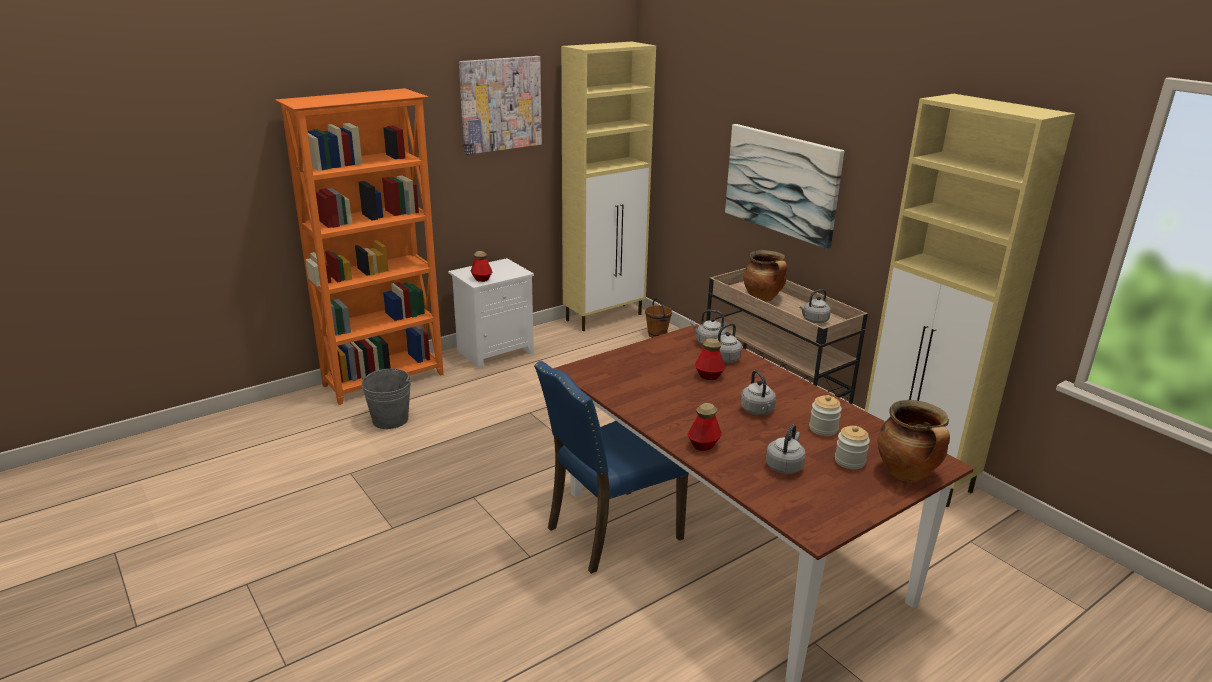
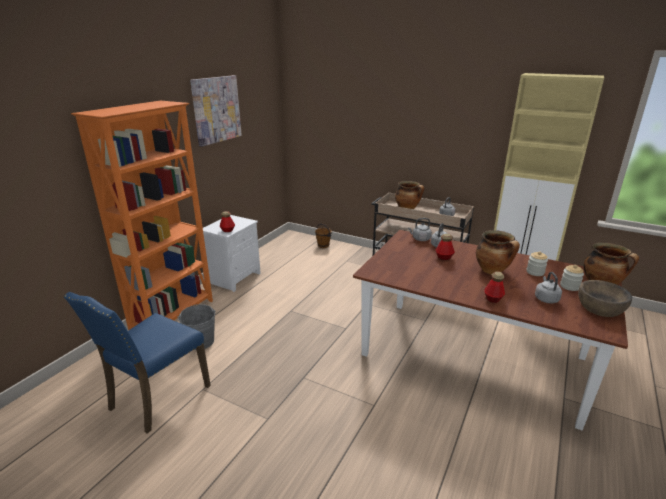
camera: 25 degrees left, 0 degrees up
(605, 317) = (284, 242): beige cabinet -> none
(610, 532) = (405, 371): blue chair -> blue chair (157, 397)
(758, 411) = (493, 271): grey kettle -> cooking pot
(781, 183) = (404, 140): picture -> none
(854, 500) = (600, 307): none -> brown bowl

